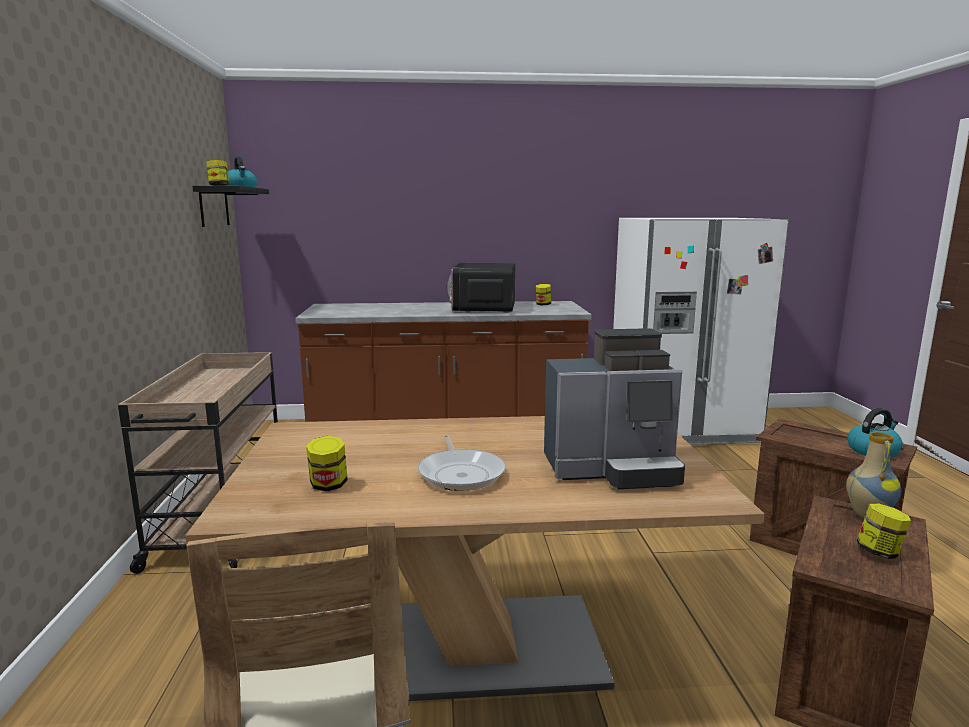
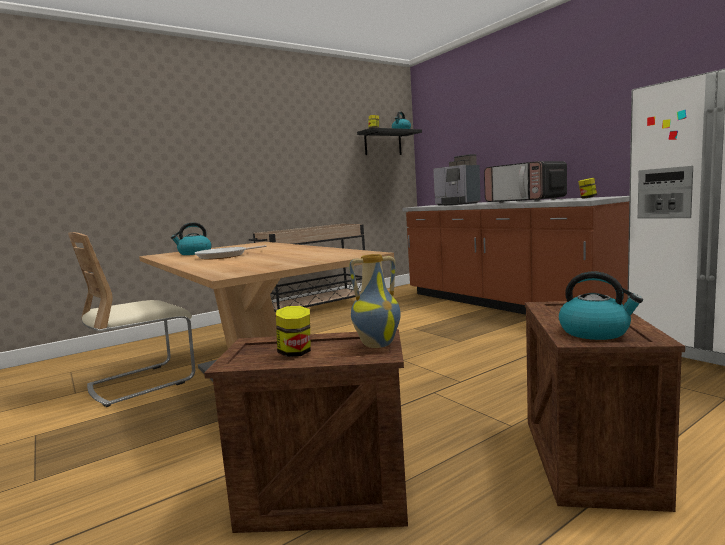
camera: 60 degrees right, 5 degrees down
(328, 485) = (194, 253): jar -> kettle
(484, 308) = (526, 201): microwave -> microwave turned 105 degrees counterclockwise
(613, 469) = (257, 262): coffee machine -> coffee machine (457, 204)

